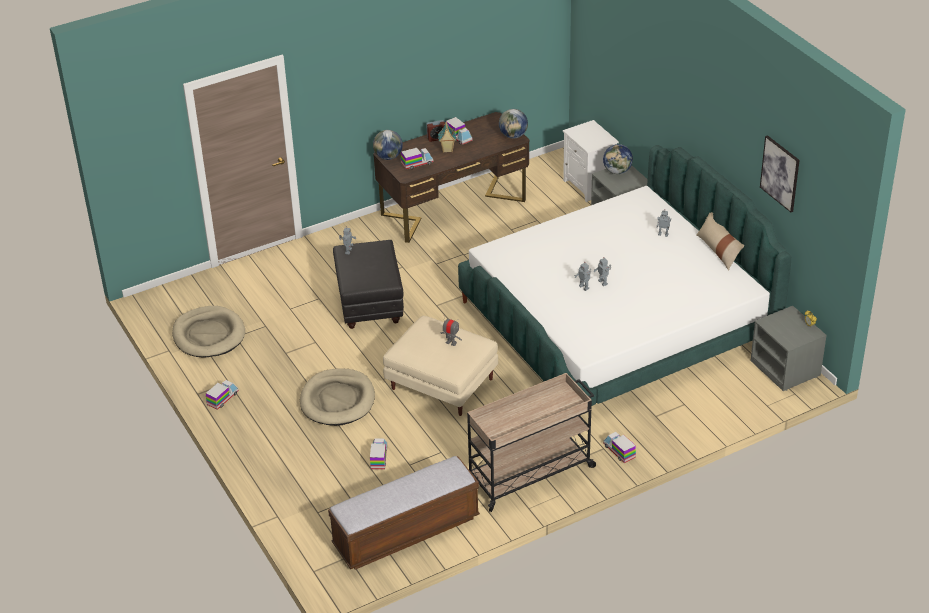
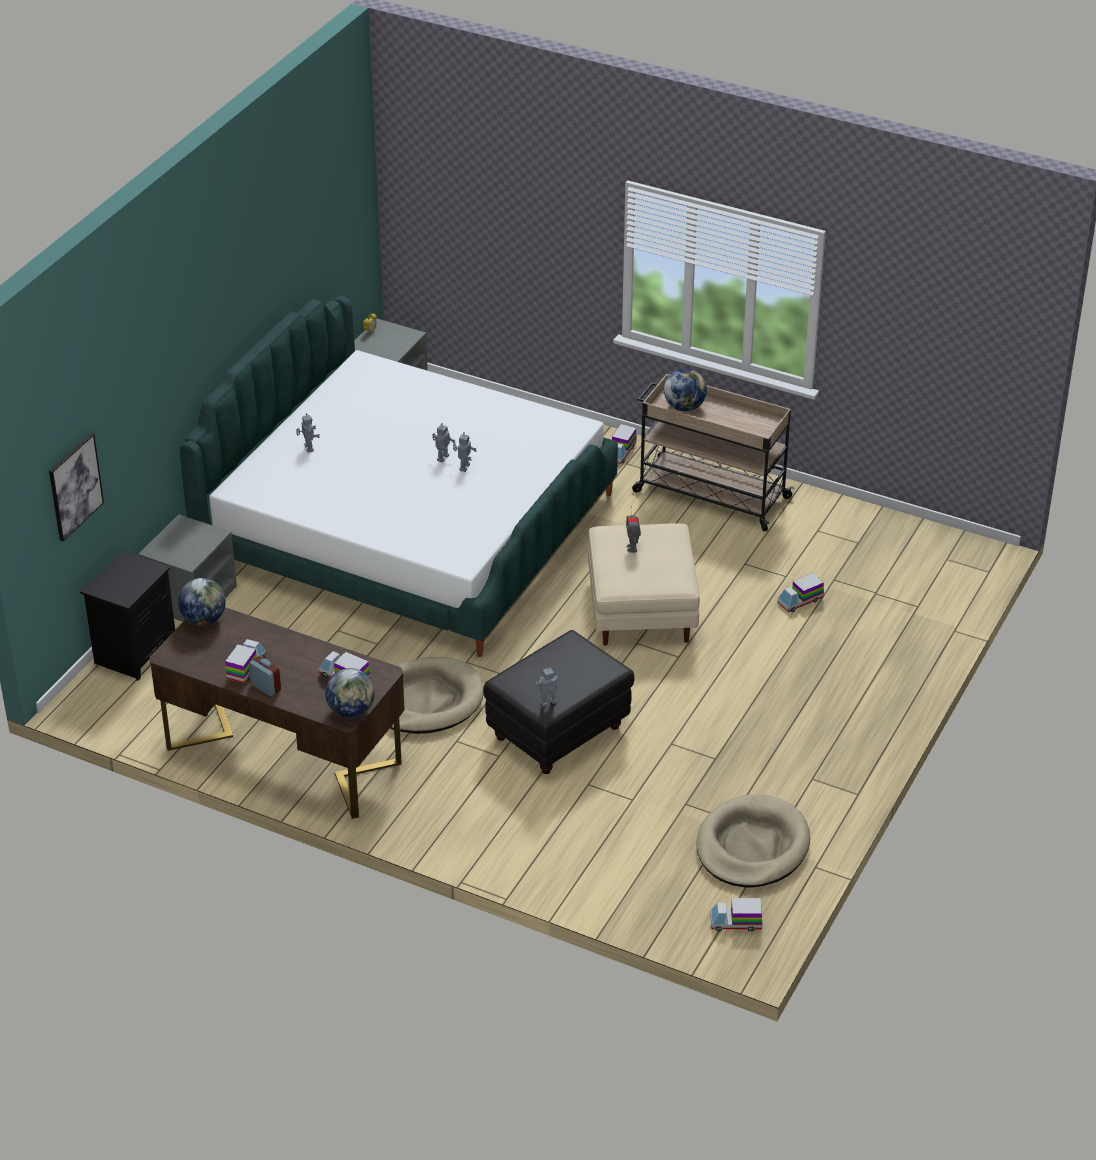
camera: 125 degrees left, 0 degrees up
(223, 399) = (843, 767): toy truck -> toy truck (735, 923)
(337, 400) = (748, 674): beige dog bed -> beige dog bed (426, 700)
(406, 532) = (874, 538): bench -> none
(447, 150) = (287, 664): toy house -> none
(590, 186) = (135, 651): white nightstand -> black nightstand
(617, 171) = (170, 552): globe -> globe (684, 407)
(718, 250) = (307, 402): beige pillow -> none
(780, 173) = (303, 234): picture -> picture (75, 486)

